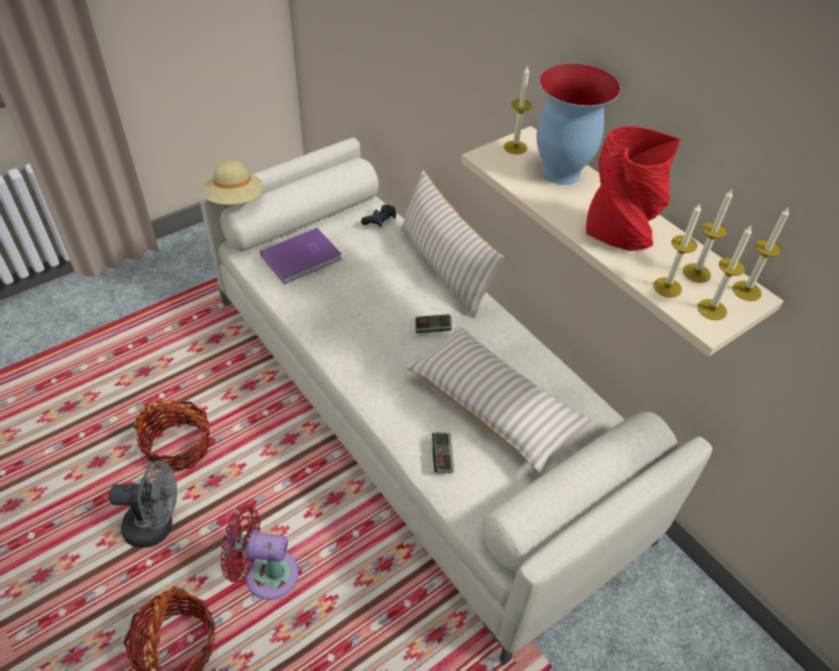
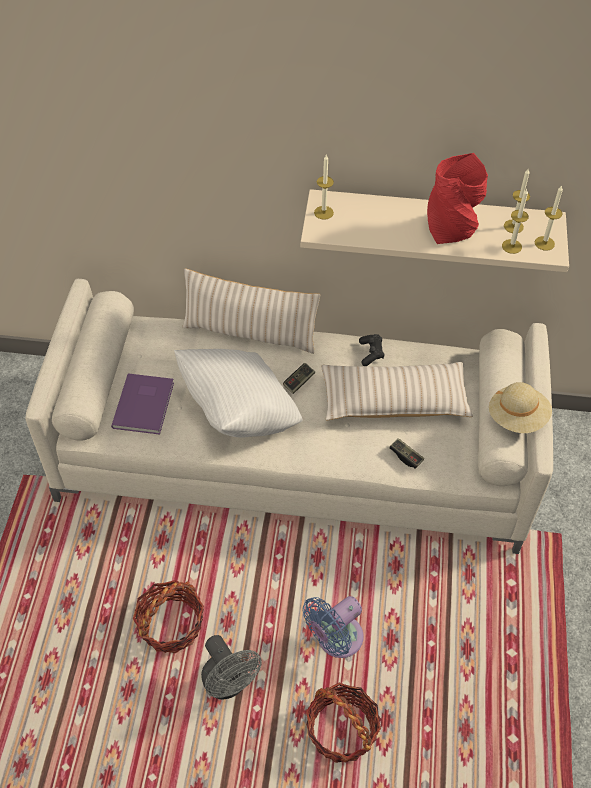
camera: 45 degrees left, 5 degrees up
(157, 526) = (229, 684): grey fan -> grey fan turned 105 degrees clockwise
(235, 200) = (62, 398): beige hat -> beige hat (517, 417)
(266, 574) = (335, 640): red fan -> blue fan
(358, 315) = (239, 413): none -> white pillow
(380, 221) = (161, 332): black game controller -> black game controller (371, 353)
(559, 173) = (371, 212): vase -> none
(746, 291) = (545, 219): candle -> none

